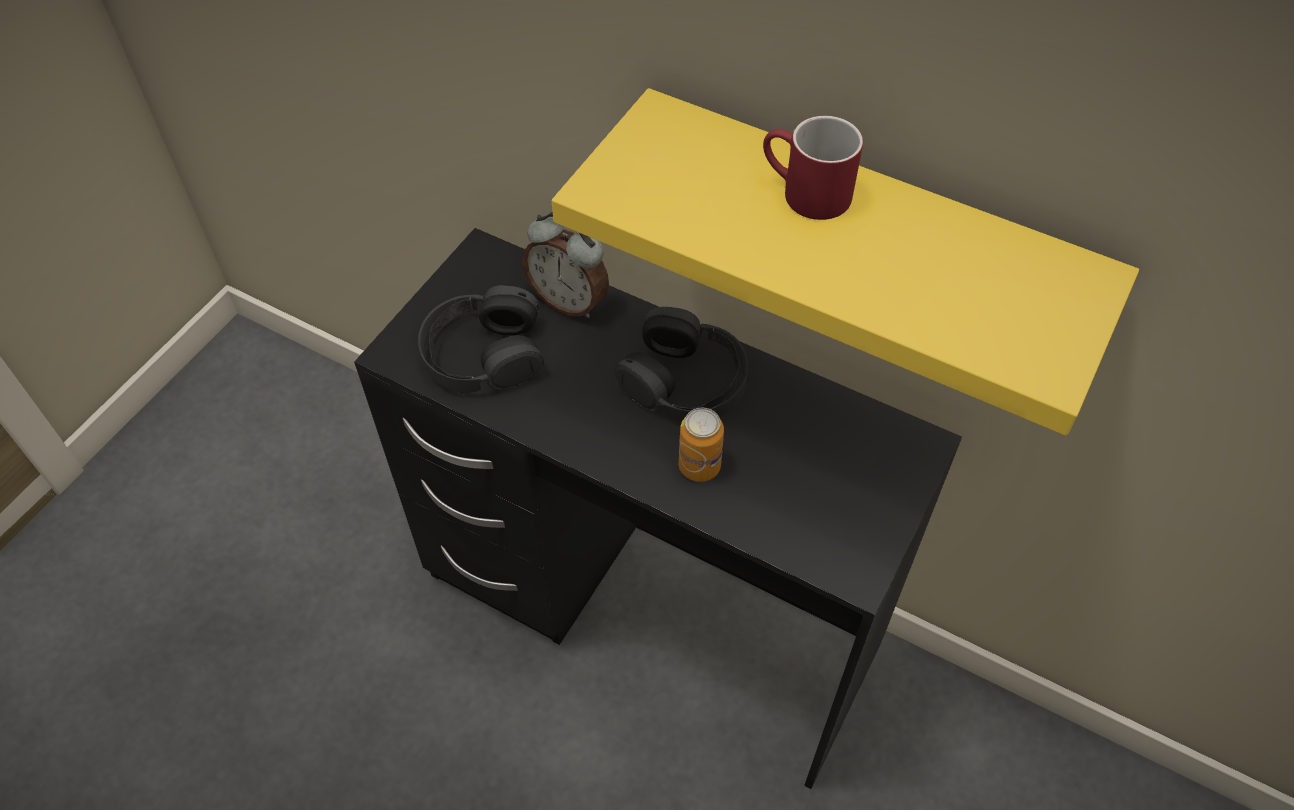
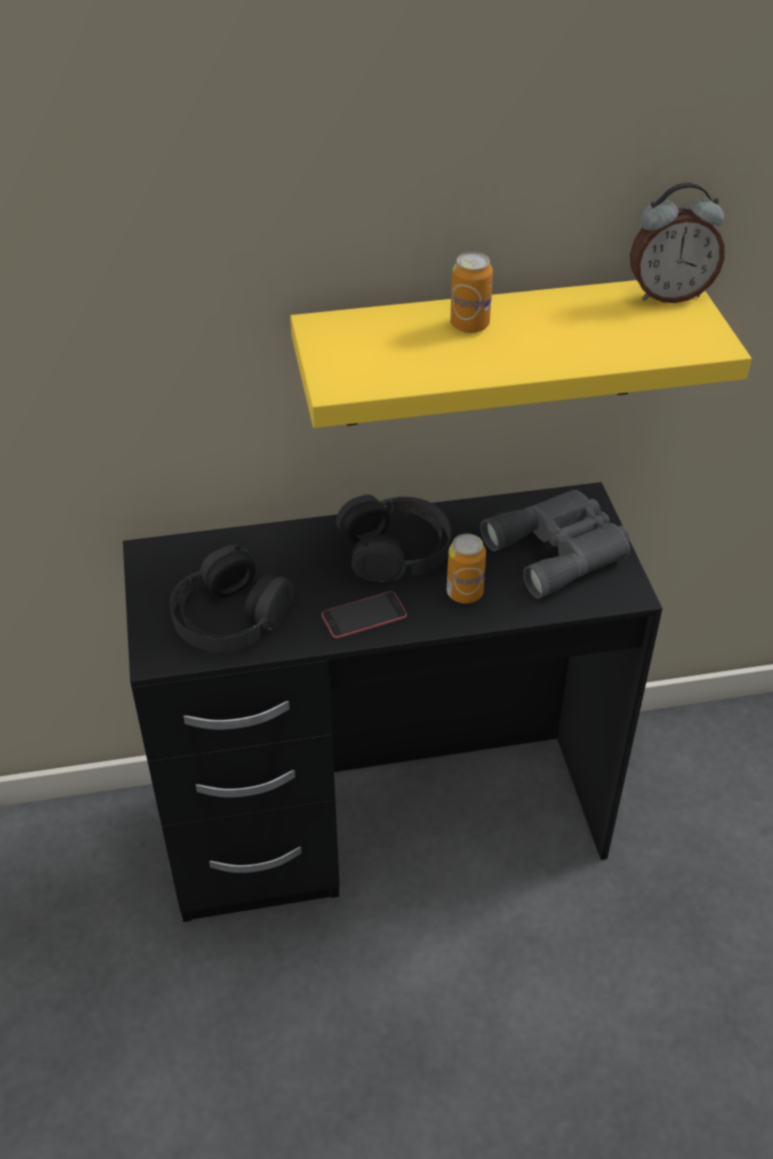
camera: 40 degrees left, 10 degrees down
(569, 301) = (256, 547): alarm clock -> alarm clock (668, 294)
(589, 427) = (364, 615): none -> phone
(804, 193) = (469, 325): red mug -> can
(839, 483) = (562, 550): none -> grey binoculars

